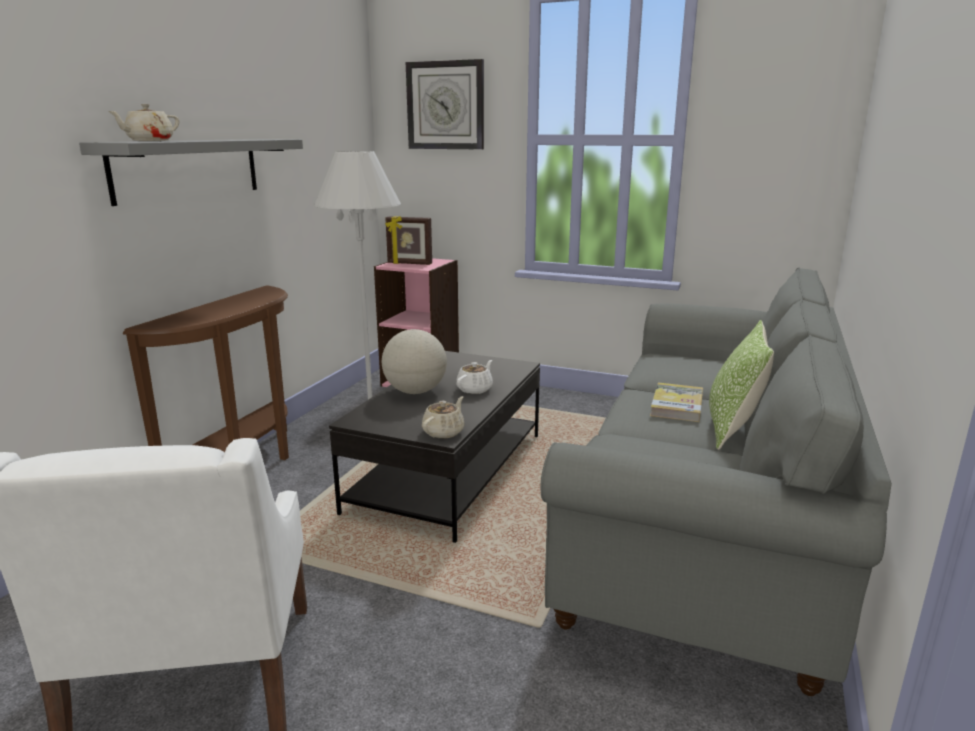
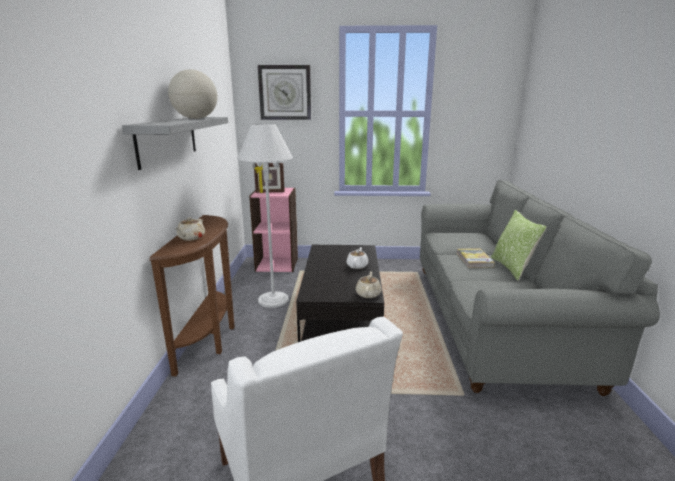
camera: 20 degrees left, 0 degrees up
(149, 141) = (163, 122): beige teapot -> beige teapot (191, 238)
(415, 391) = (325, 272): globe -> globe (196, 118)

